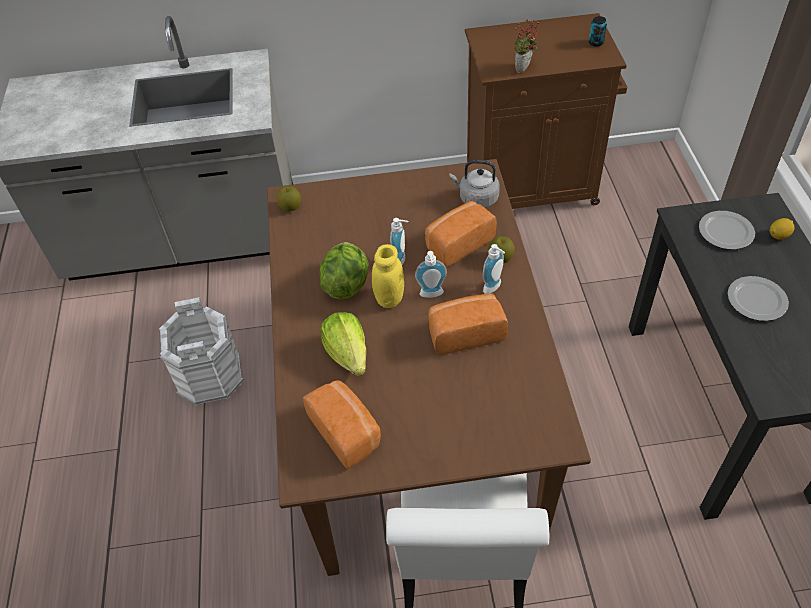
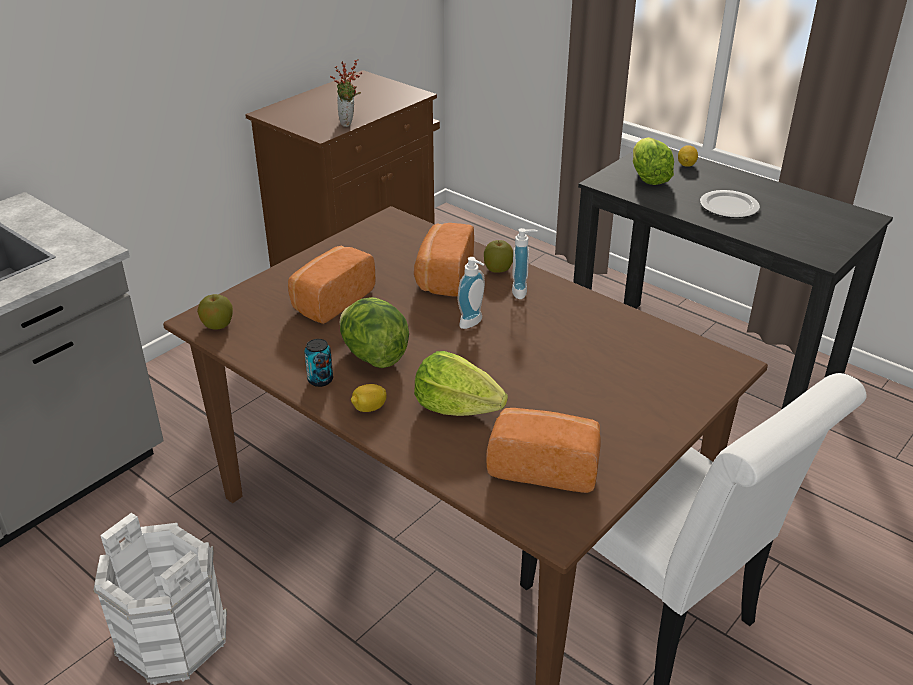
camera: 45 degrees left, 15 degrees down
(302, 322) = (369, 408): none -> lemon
(389, 298) = (435, 345): yellow jar -> none
(401, 260) = (406, 312): soap dispenser -> none
(465, 333) = (544, 334): bread -> bread (330, 300)
(476, 199) = (414, 239): grey kettle -> none
(596, 43) = (389, 88): can -> can (320, 380)
(724, 232) = (648, 177): plate -> lettuce

